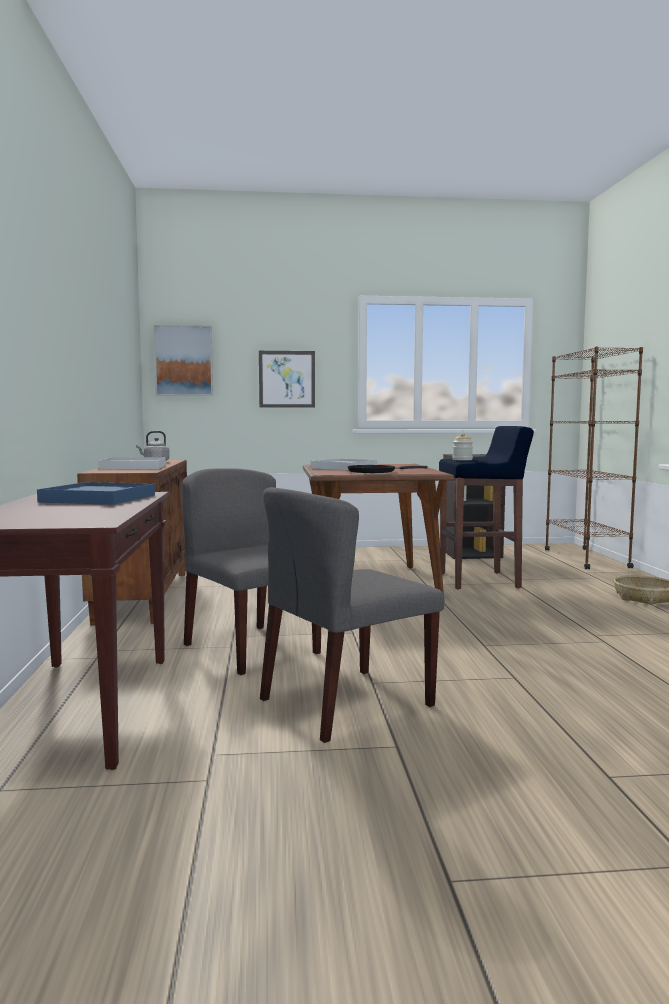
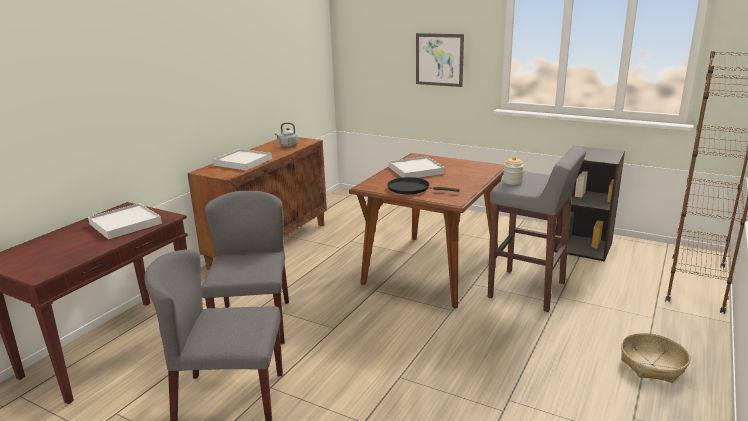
camera: 35 degrees right, 15 degrees up
(98, 498) = (125, 224): blue tray -> white tray
(184, 361) = (360, 41): picture -> none
(480, 580) = (528, 290): blue stool -> grey stool

